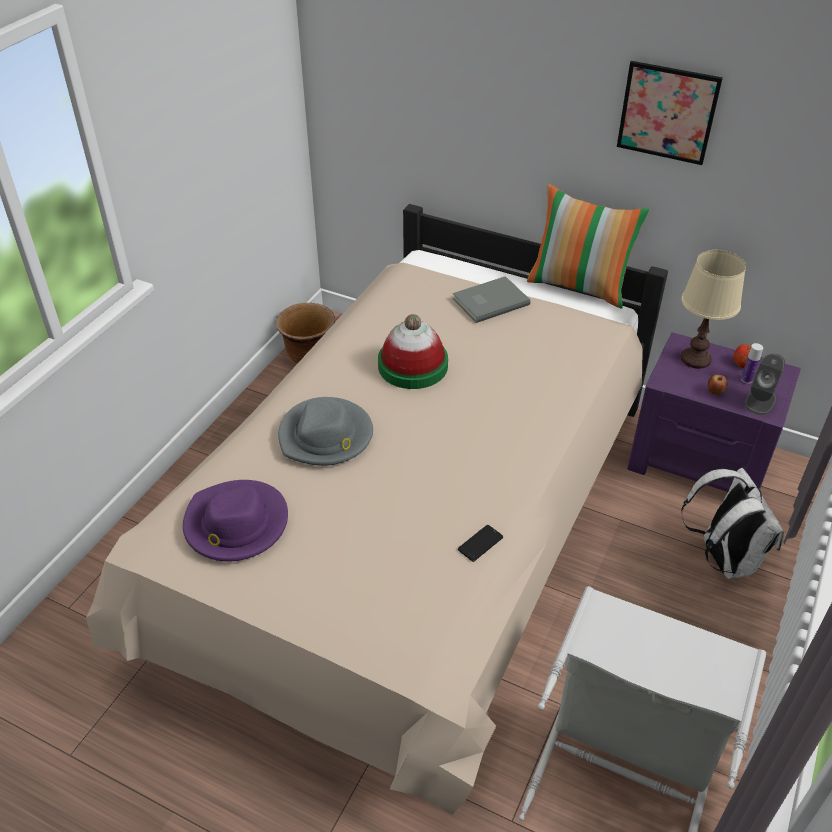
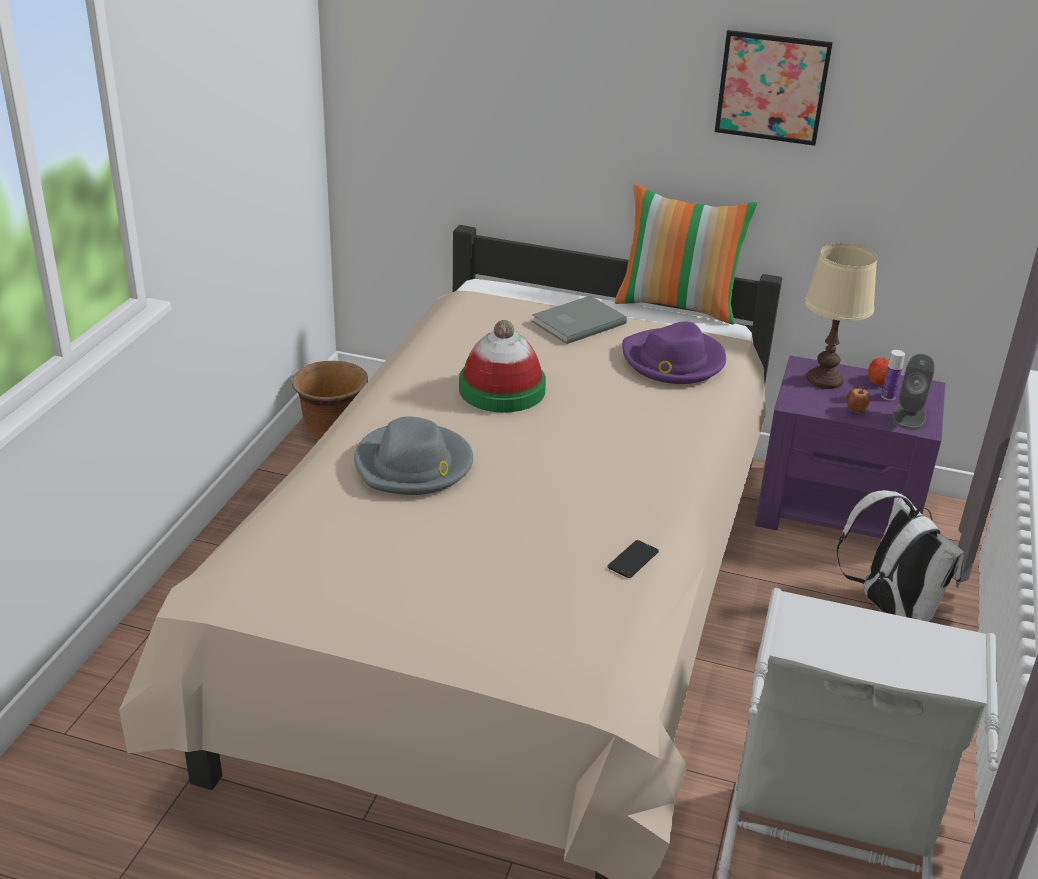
camera: 10 degrees left, 10 degrees down
(235, 524) = (323, 561): purple hat -> purple hat (673, 361)

